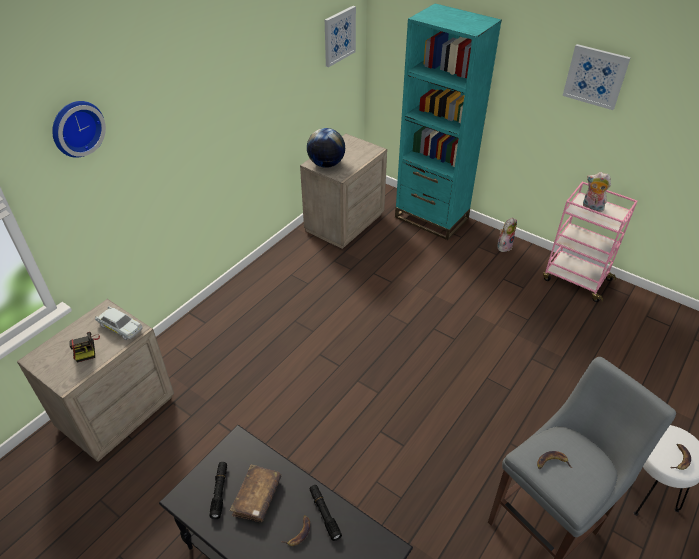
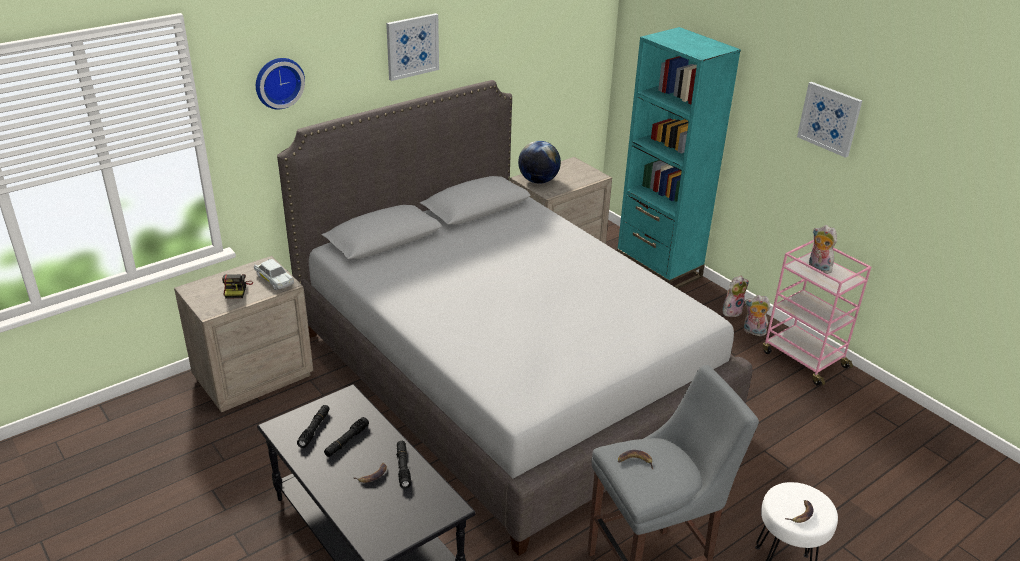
camera: 15 degrees right, 10 degrees down
(257, 497) = (346, 441): brown book -> black flashlight
(339, 36) = (577, 50): picture -> picture (412, 46)
(349, 354) = (507, 376): none -> grey bed
(528, 262) = (753, 332): none -> plush toy

